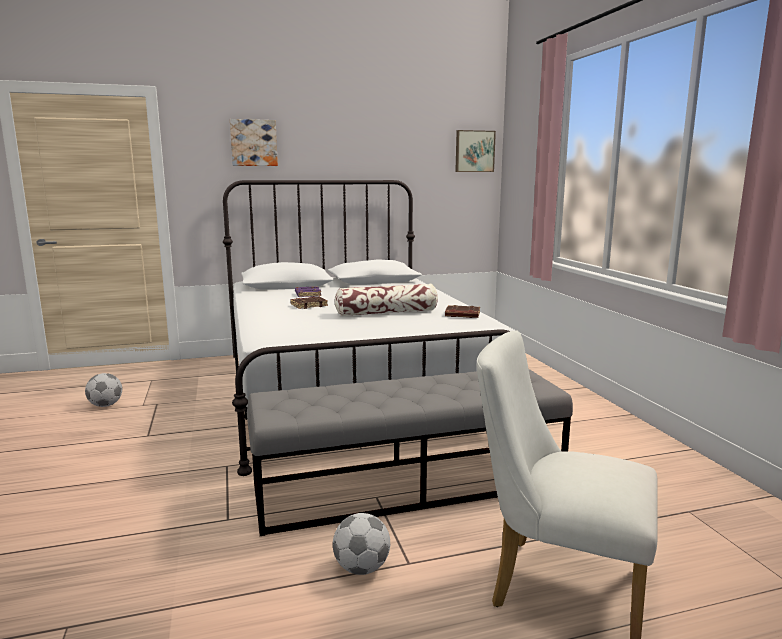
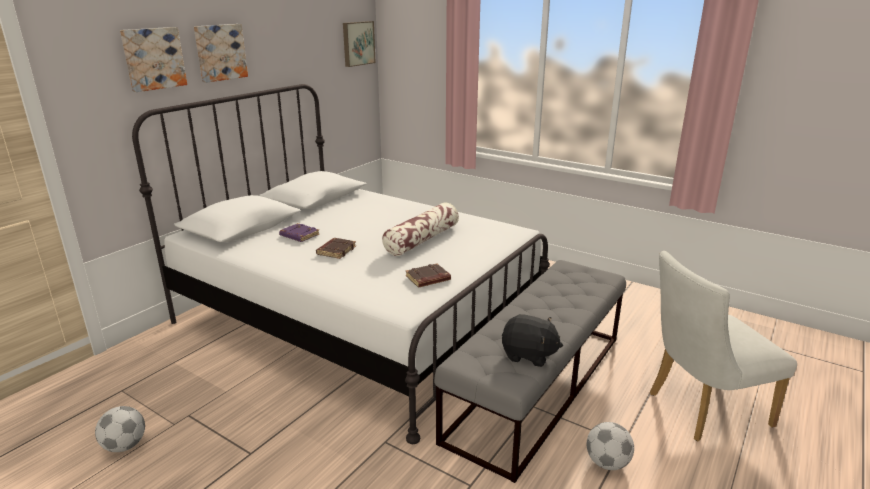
camera: 40 degrees left, 10 degrees up
(315, 144) = (220, 52): none -> picture
(328, 409) = (528, 355): none -> black plush toy
(462, 315) = (481, 225): brown book -> brown book (428, 279)

